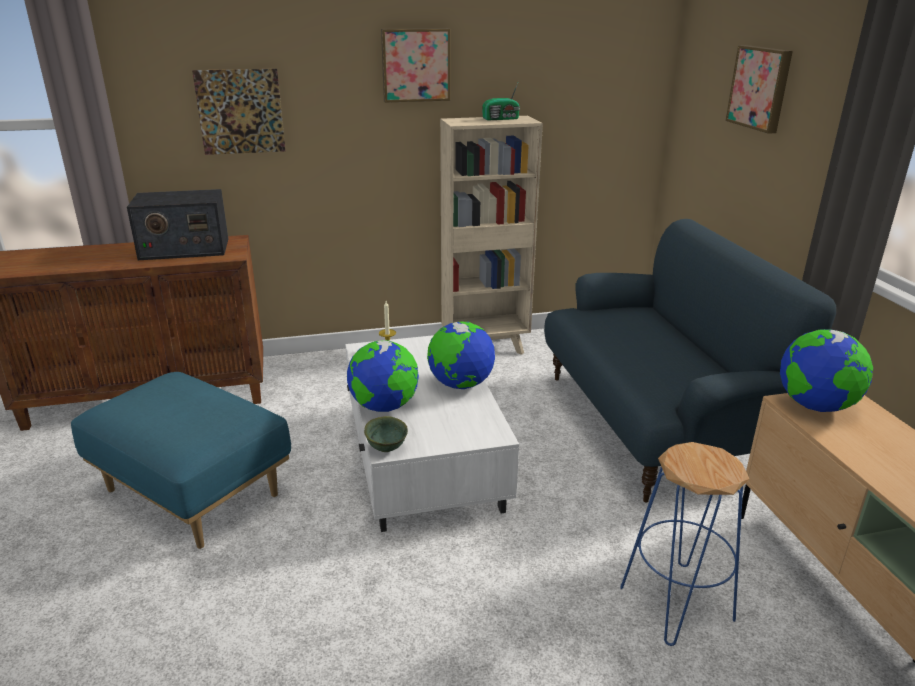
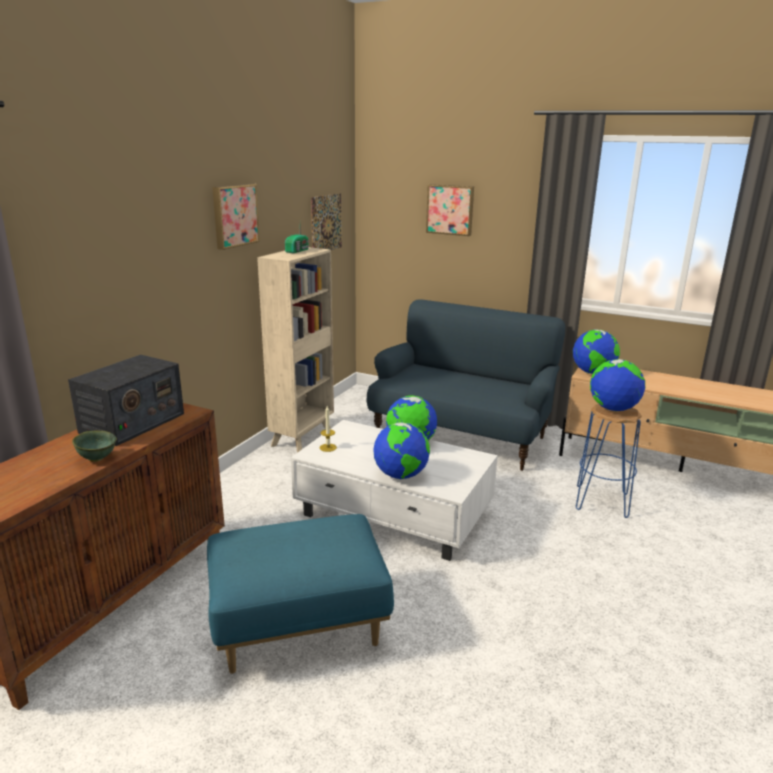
camera: 50 degrees left, 5 degrees down
(240, 112) = (118, 276): picture -> picture (326, 223)
(387, 448) = (451, 492): green bowl -> green bowl (97, 458)
(702, 460) = (613, 409): none -> globe

